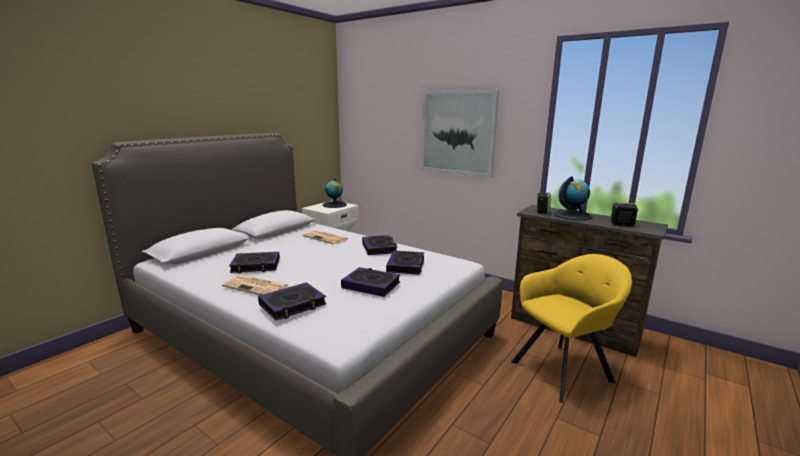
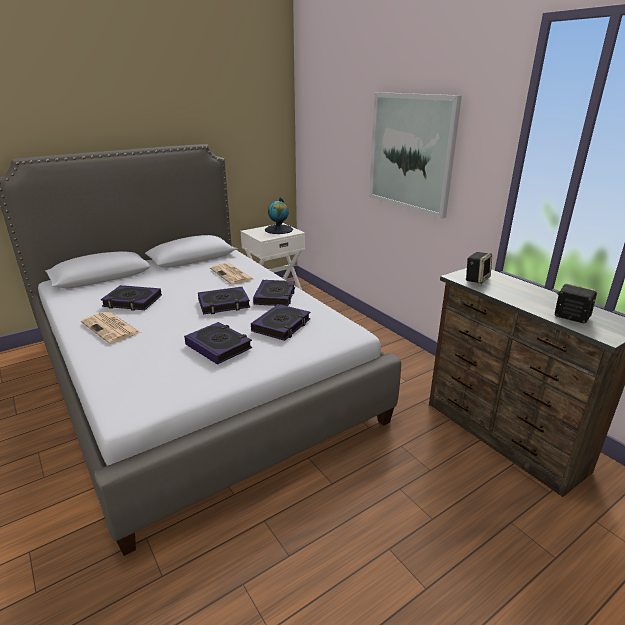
camera: 20 degrees right, 10 degrees up
(292, 305) = (120, 358): book -> book (224, 304)
(565, 370) = (447, 490): yellow armchair -> none
(572, 215) = (514, 290): globe -> none

